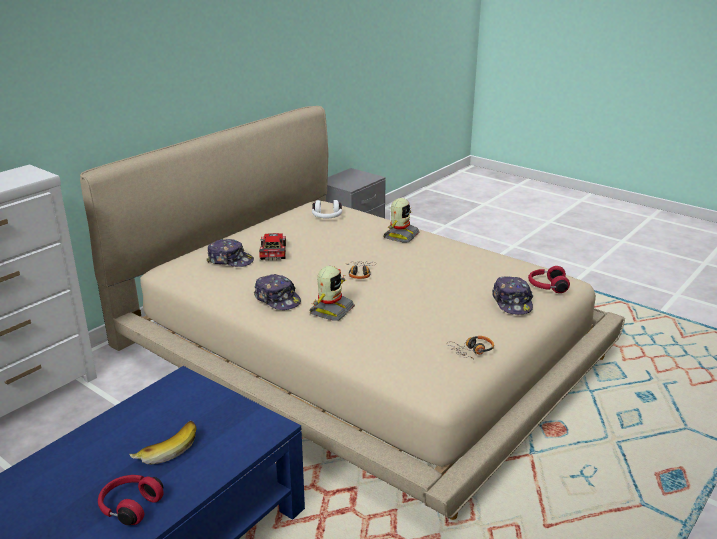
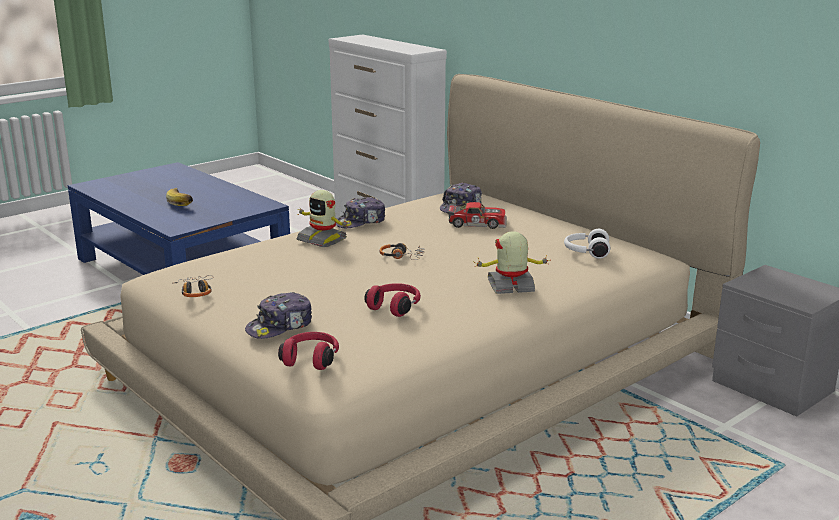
camera: 100 degrees right, 5 degrees down
(129, 506) = (136, 196): red headphones -> red headphones (395, 307)
(400, 236) = (511, 286): toy robot -> toy robot turned 135 degrees clockwise
(512, 302) = (280, 326): cap -> cap turned 45 degrees counterclockwise

